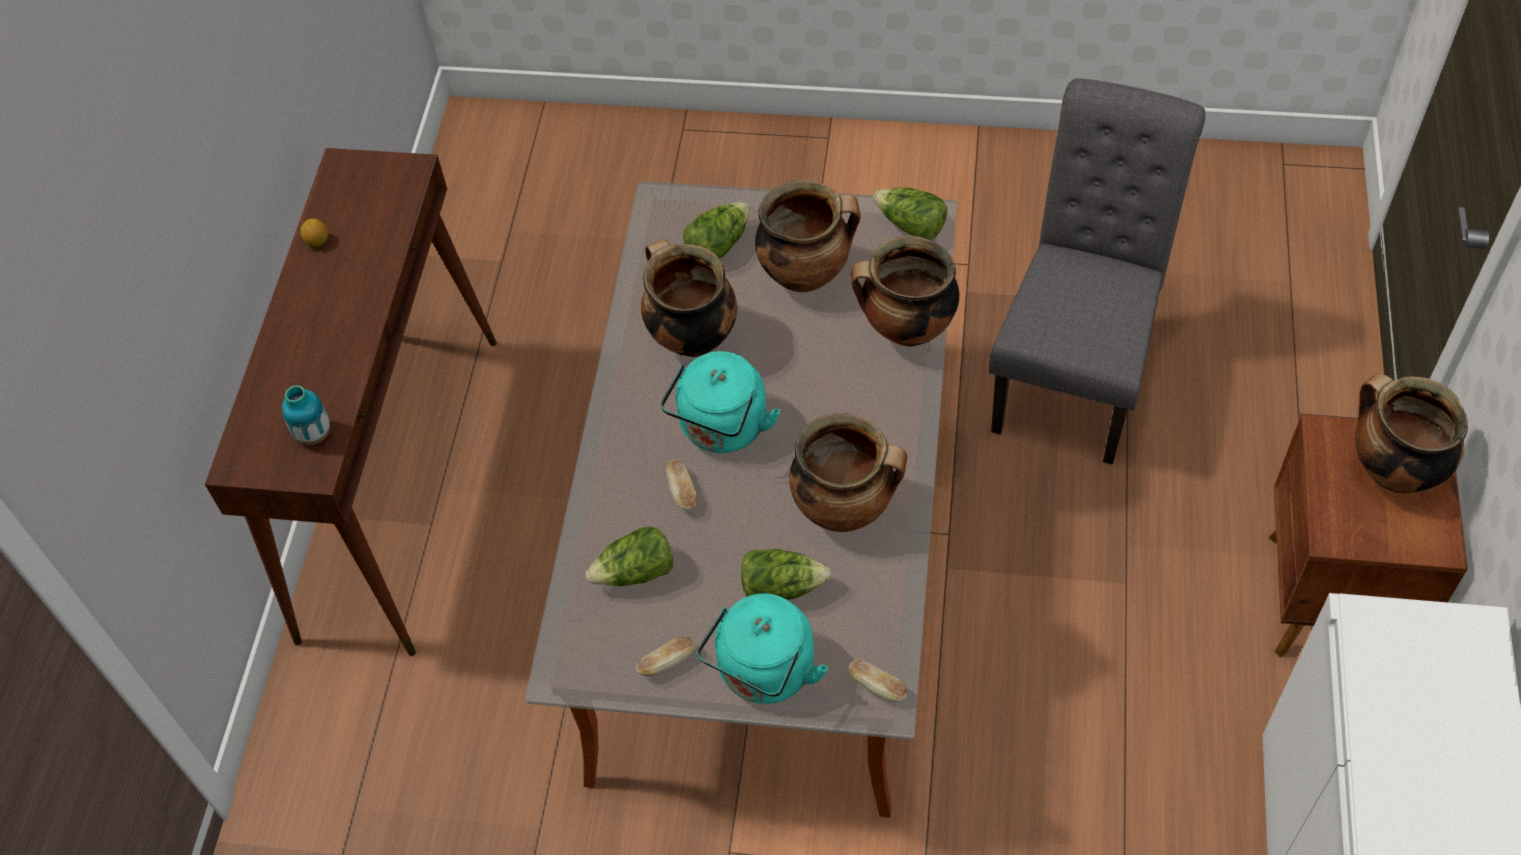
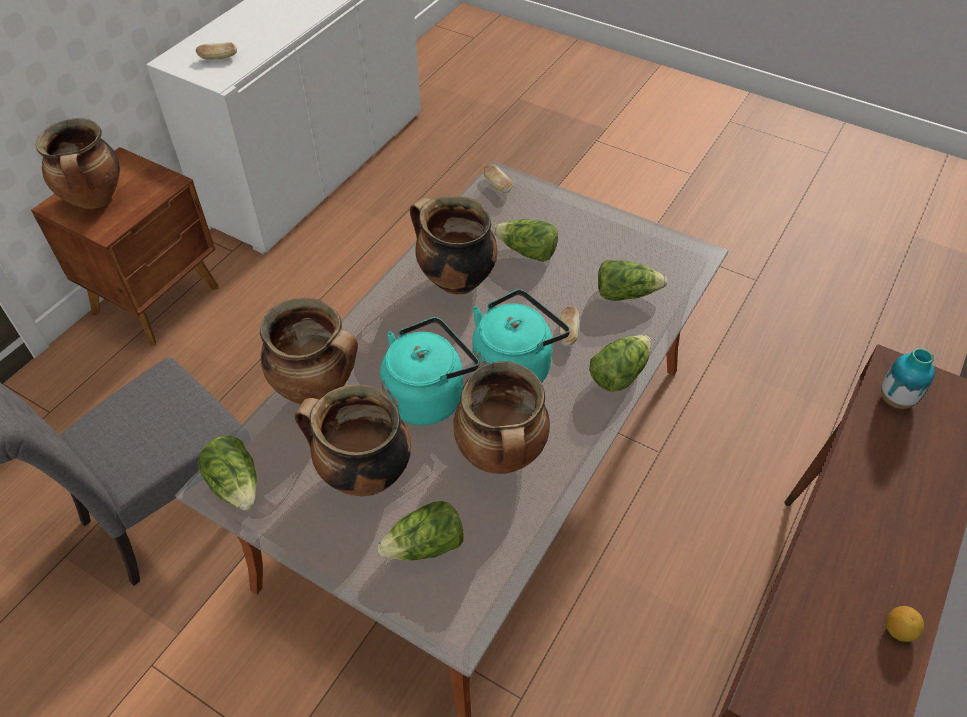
camera: 160 degrees left, 5 degrees down
(609, 465) = (618, 373): none -> lettuce
(666, 662) = (624, 237): bread -> bread (218, 58)
(764, 673) = (564, 212): turquoise kettle -> turquoise kettle (428, 395)

